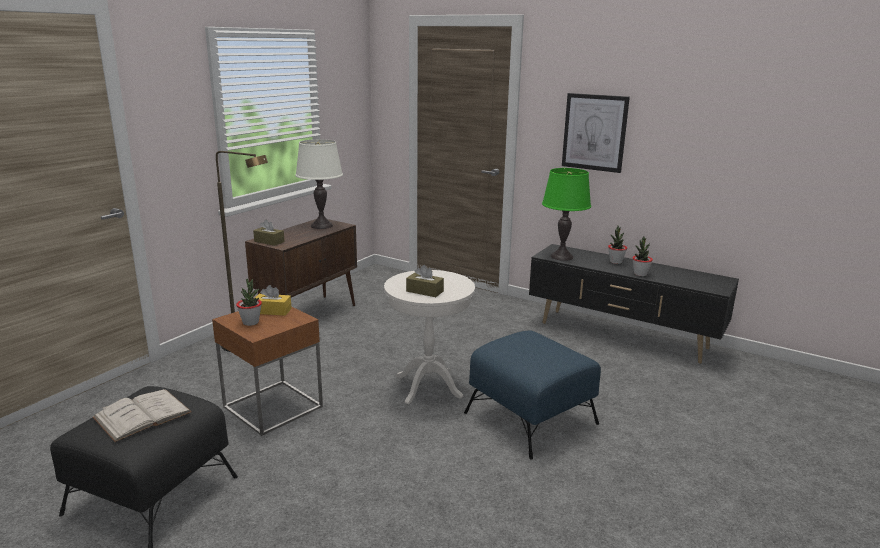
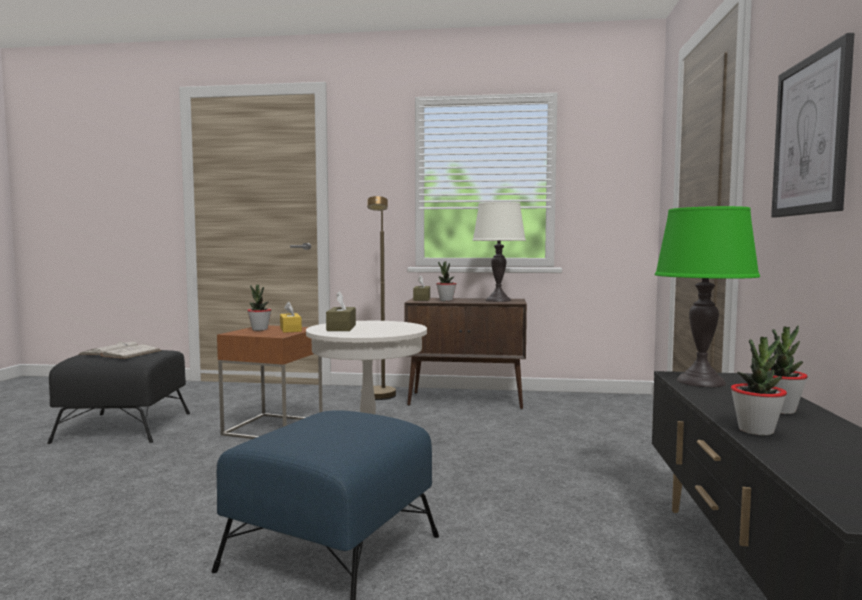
camera: 65 degrees right, 15 degrees down
(295, 237) = (446, 300): none -> potted plant

